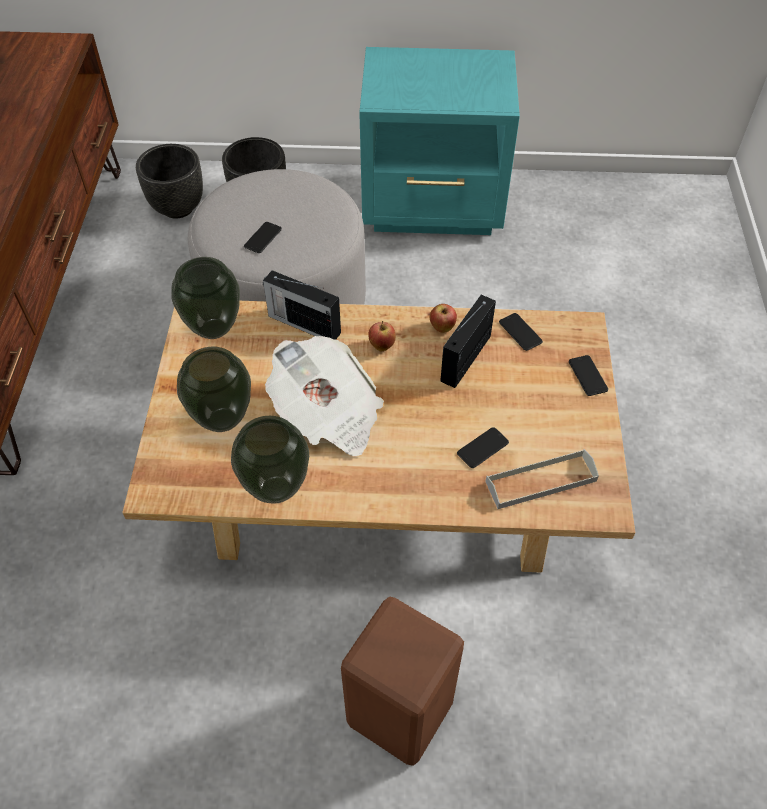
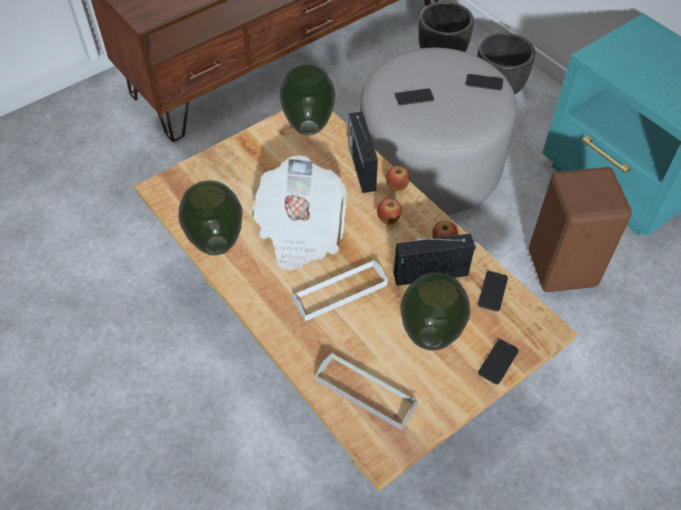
camera: 50 degrees right, 0 degrees up
(223, 420) = (243, 183): vase -> vase (430, 338)
(352, 316) = (396, 187): none -> apple
(399, 708) = (183, 457): brown stool -> brown stool (563, 266)
(424, 431) = (340, 292): none -> white tray
(482, 448) = (359, 337): phone -> phone (484, 83)

